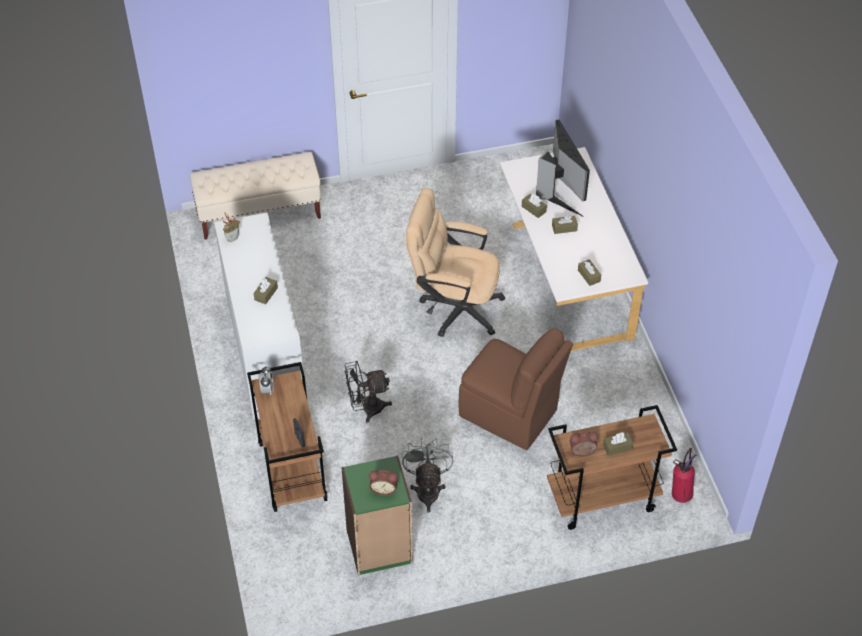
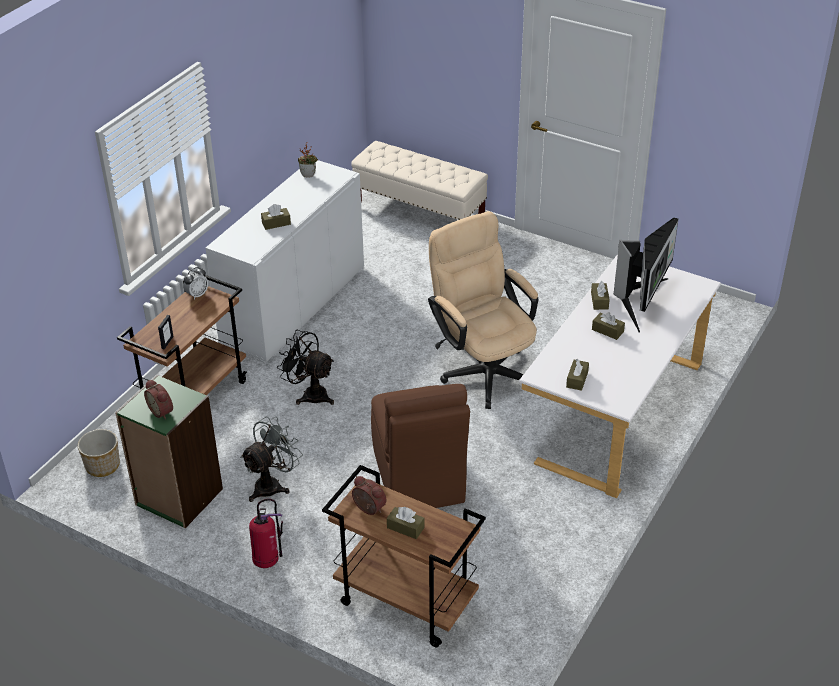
camera: 45 degrees right, 10 degrees down
(296, 568) = (102, 466): none -> planter
(680, 494) = (483, 655): fire extinguisher -> fire extinguisher (267, 560)

